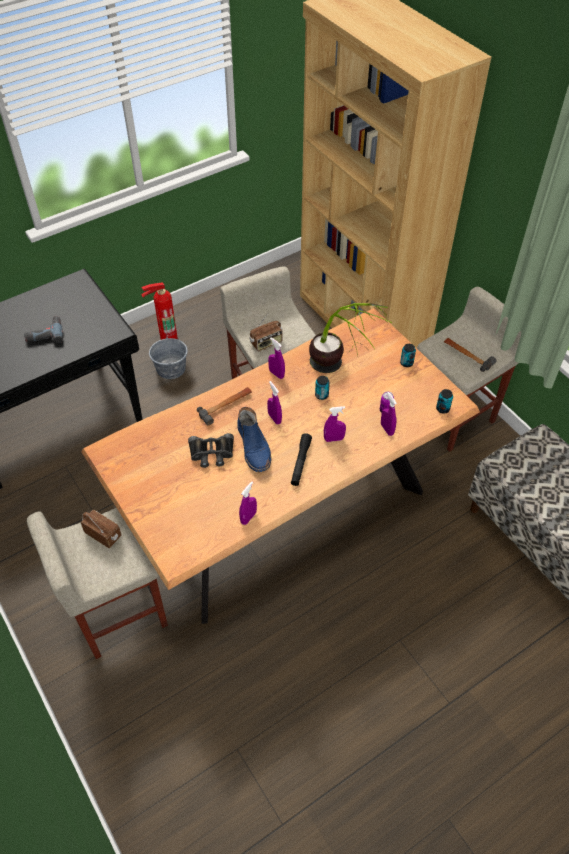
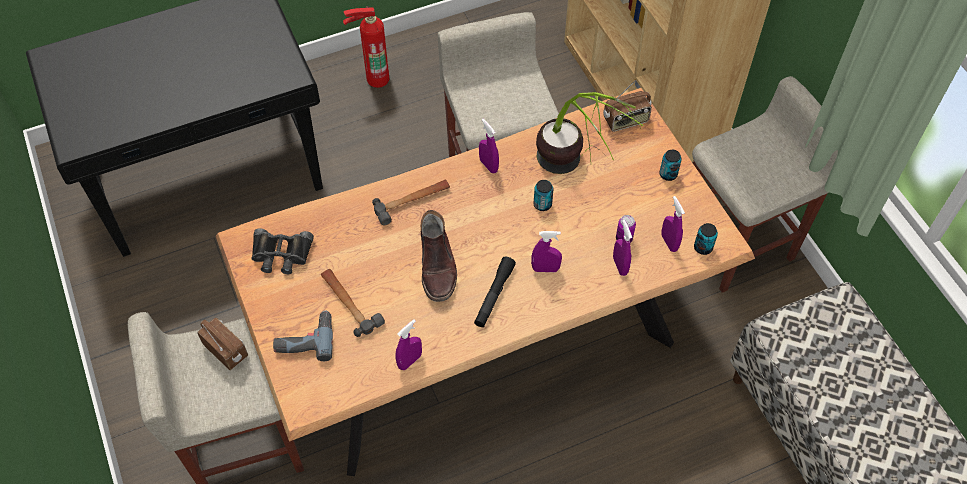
camera: 10 degrees right, 5 degrees up
(44, 333) = (199, 66): power drill -> power drill (305, 338)
(171, 368) = (372, 122): grey bucket -> none
(211, 453) = (380, 264): black binoculars -> black binoculars (281, 254)
(254, 447) = (438, 265): blue boot -> brown boot
(266, 343) = (489, 116): radio -> radio (626, 121)
(274, 418) = (472, 228): purple spray bottle -> purple spray bottle (669, 242)
(467, 355) = (760, 171): hammer -> hammer (349, 303)

